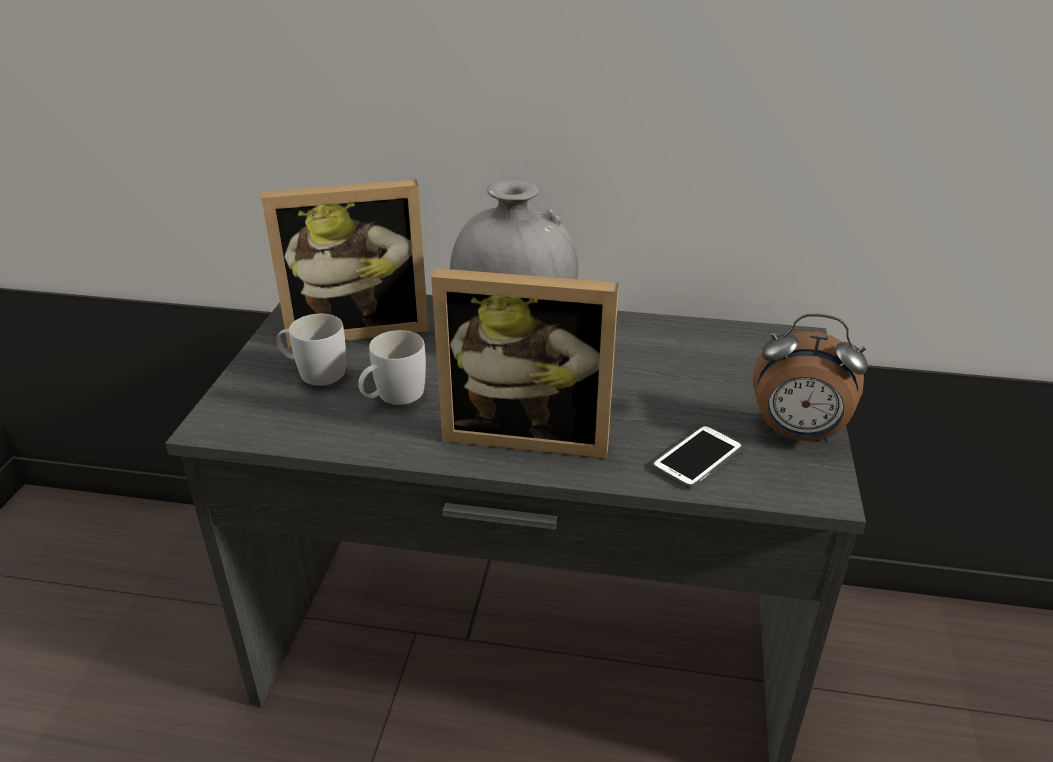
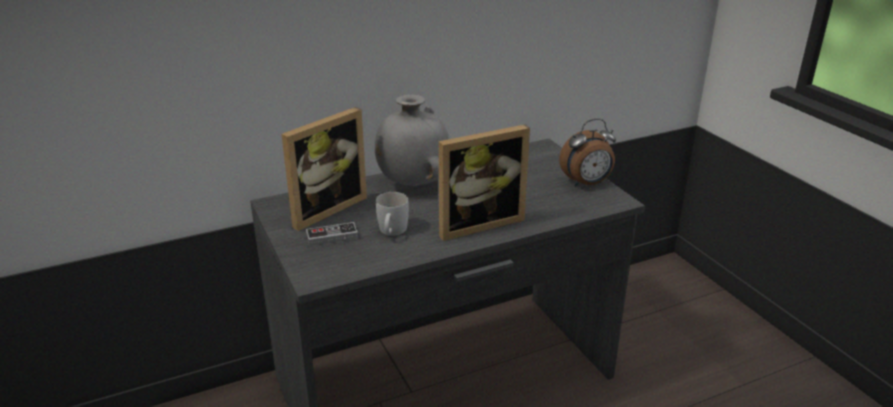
camera: 35 degrees left, 5 degrees down
(314, 372) = (332, 236): white mug -> game controller
(697, 458) = (560, 206): phone -> none

